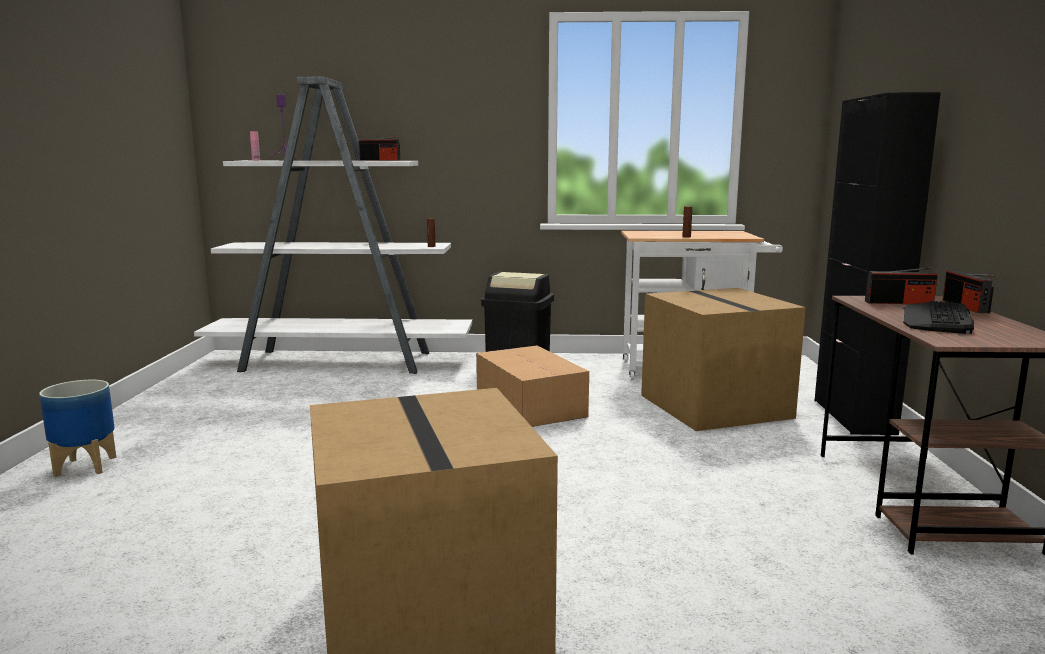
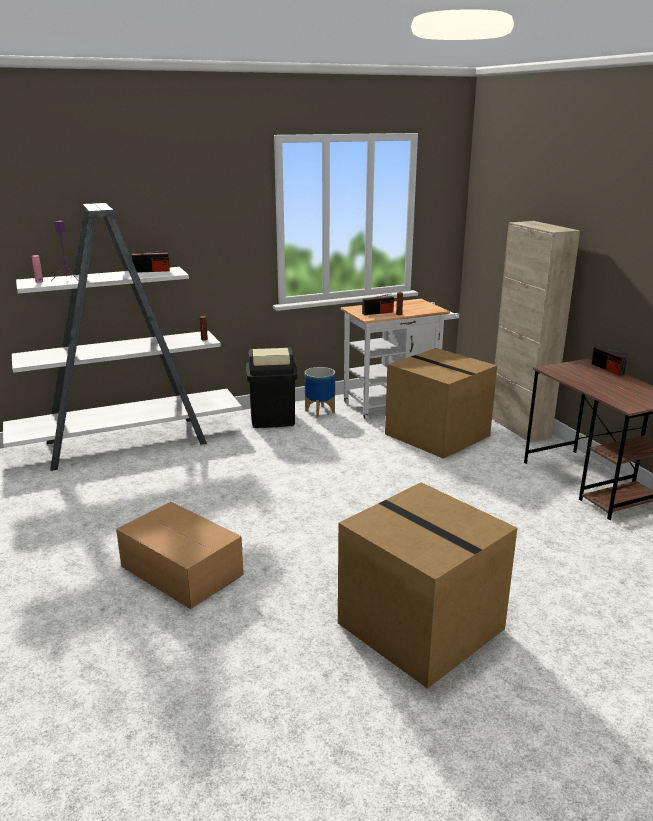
camera: 25 degrees left, 10 degrees up
(87, 466) = (54, 590): planter -> planter (320, 411)
(530, 405) = (321, 457): cardboard box -> cardboard box (181, 569)
(853, 416) = (519, 427): black cabinet -> beige cabinet
(899, 303) = (573, 370): radio -> radio (377, 313)
(937, 319) = (606, 385): keyboard -> none

